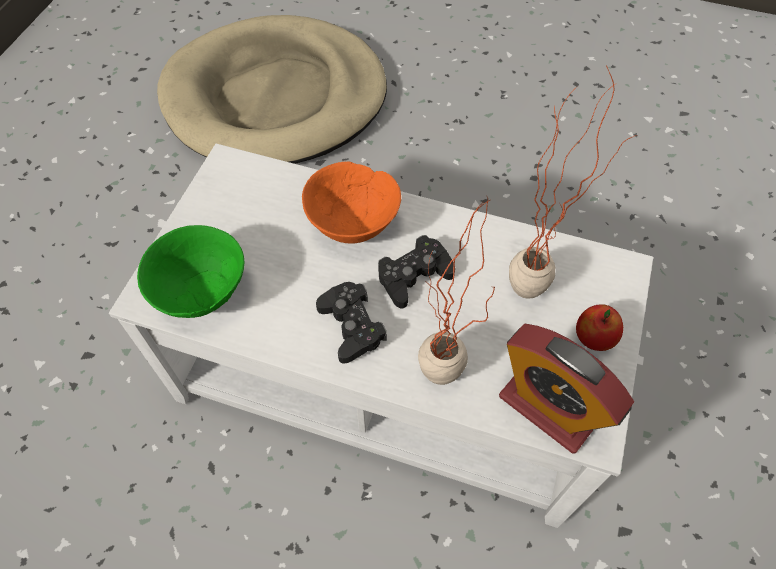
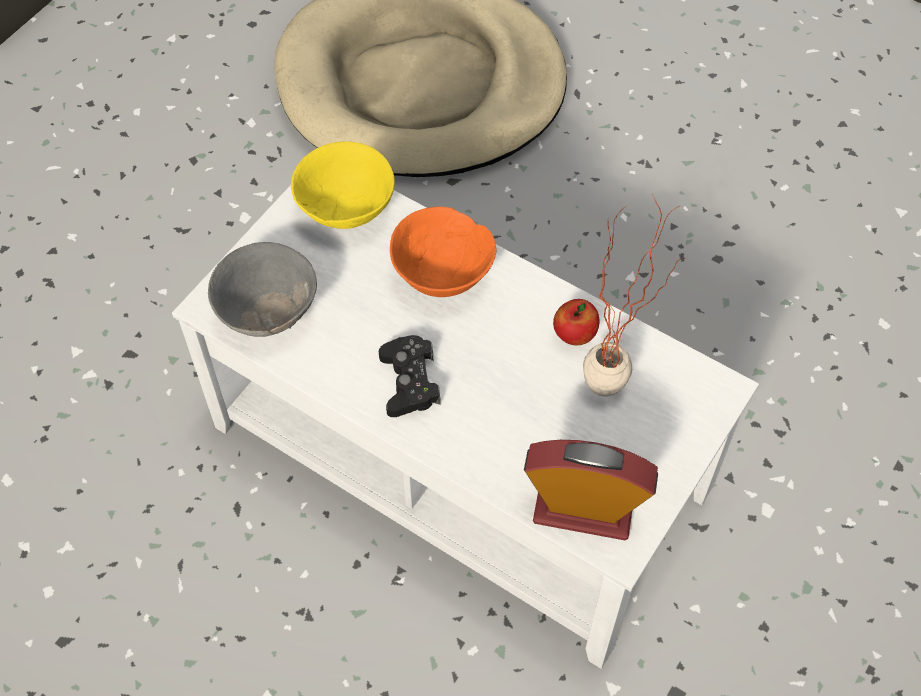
camera: 15 degrees right, 0 degrees up
(202, 294) = (268, 315): green bowl -> grey bowl
(251, 188) = (346, 211): none -> yellow bowl
(414, 276) = (490, 345): black game controller -> none
(438, 387) = (478, 462): potted plant -> none
(549, 407) = (583, 509): alarm clock -> alarm clock turned 135 degrees clockwise
(593, 339) = (656, 453): apple -> apple (574, 335)

